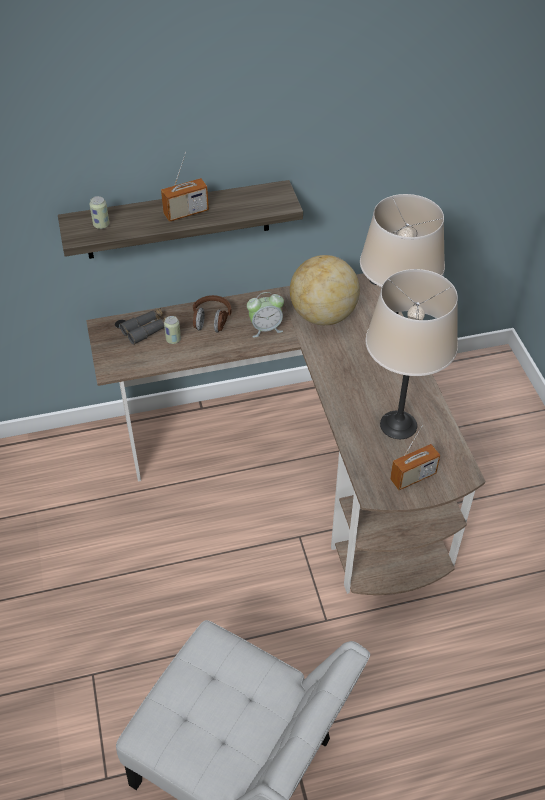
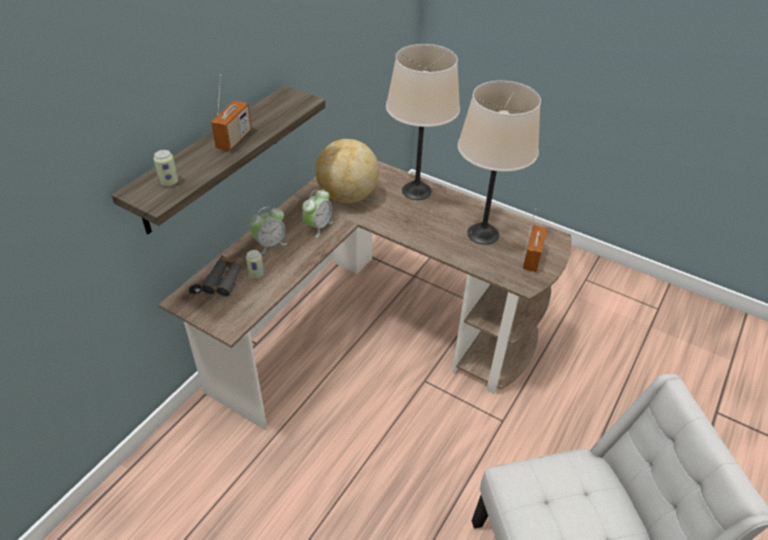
camera: 45 degrees left, 5 degrees down
(211, 321) = (270, 244): brown headphones -> alarm clock

